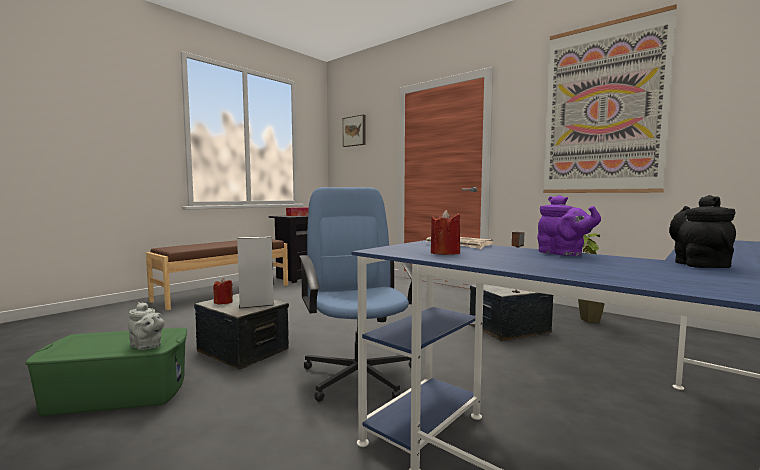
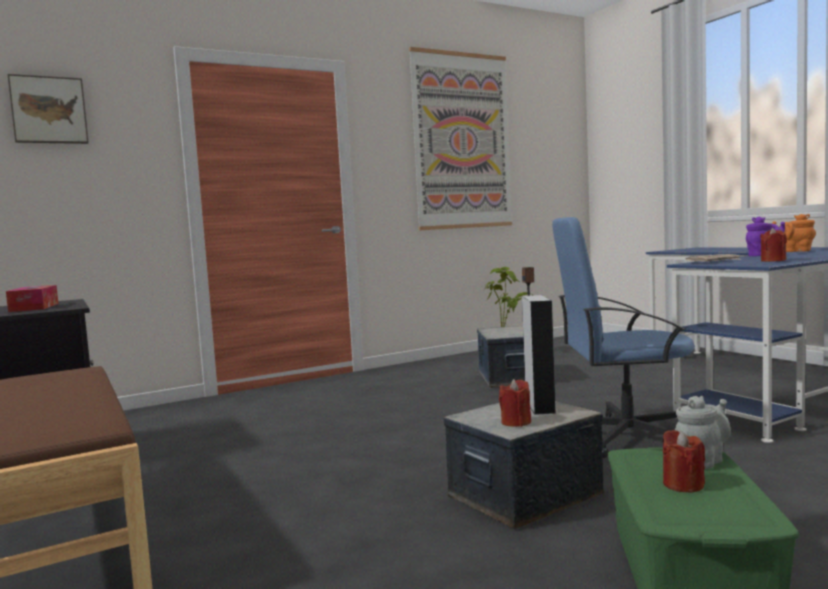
camera: 70 degrees left, 0 degrees up
(114, 341) = (683, 485): none -> red candle
(698, 264) = (794, 251): black teapot -> orange teapot

